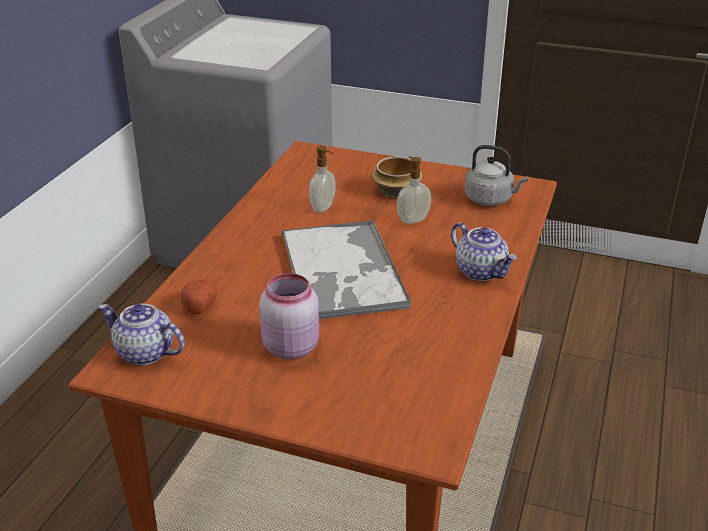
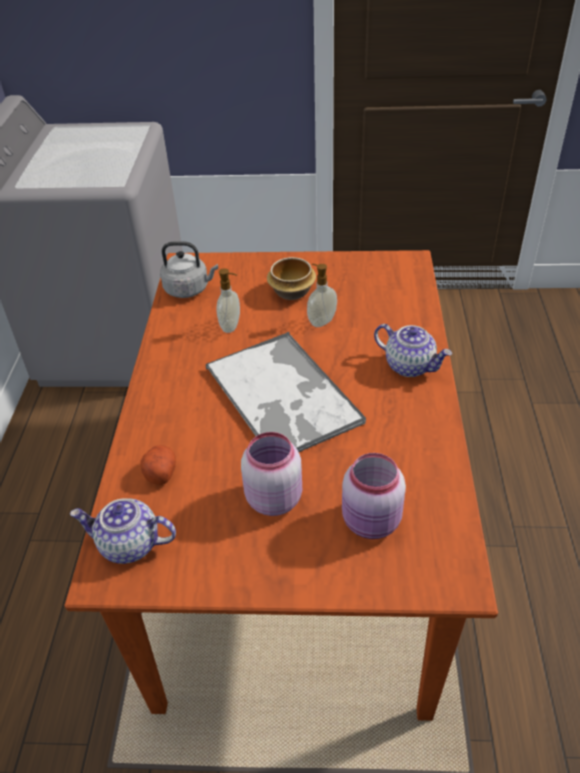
camera: 15 degrees left, 10 degrees up
(373, 386) = (372, 522): none -> pink jar
(491, 199) = (382, 283): grey kettle -> grey kettle (189, 289)

